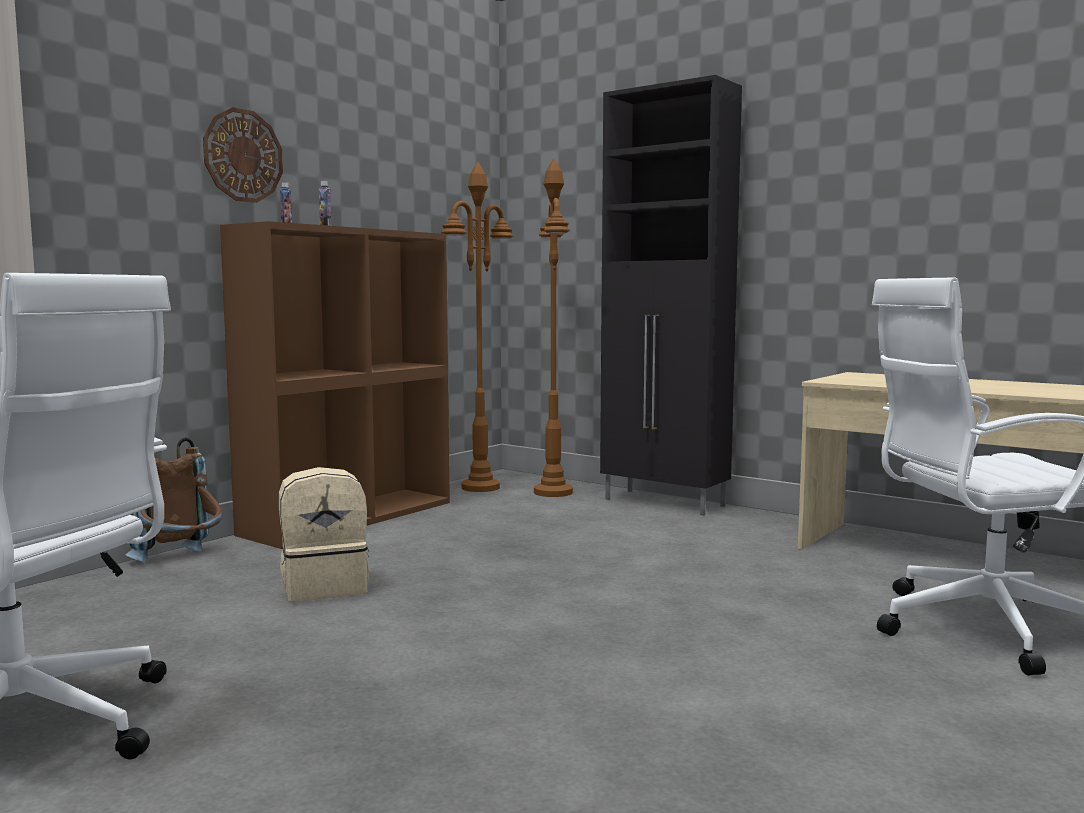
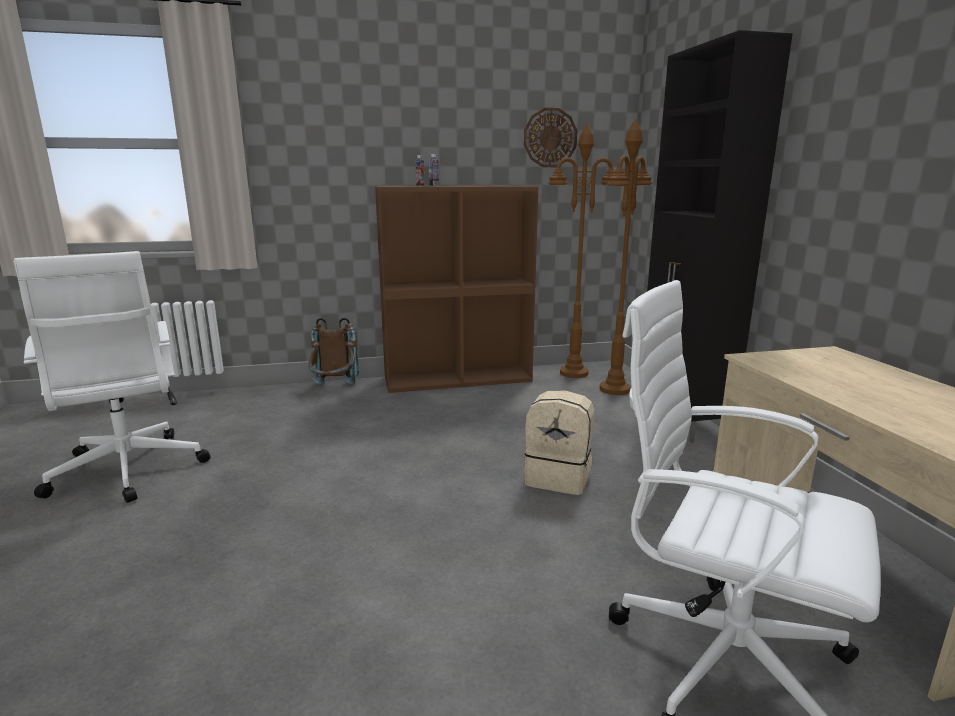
camera: 40 degrees right, 10 degrees up
(243, 156) = (394, 138): wall clock -> wall clock (550, 138)
(325, 587) = (360, 427): beige backpack -> beige backpack (559, 477)

